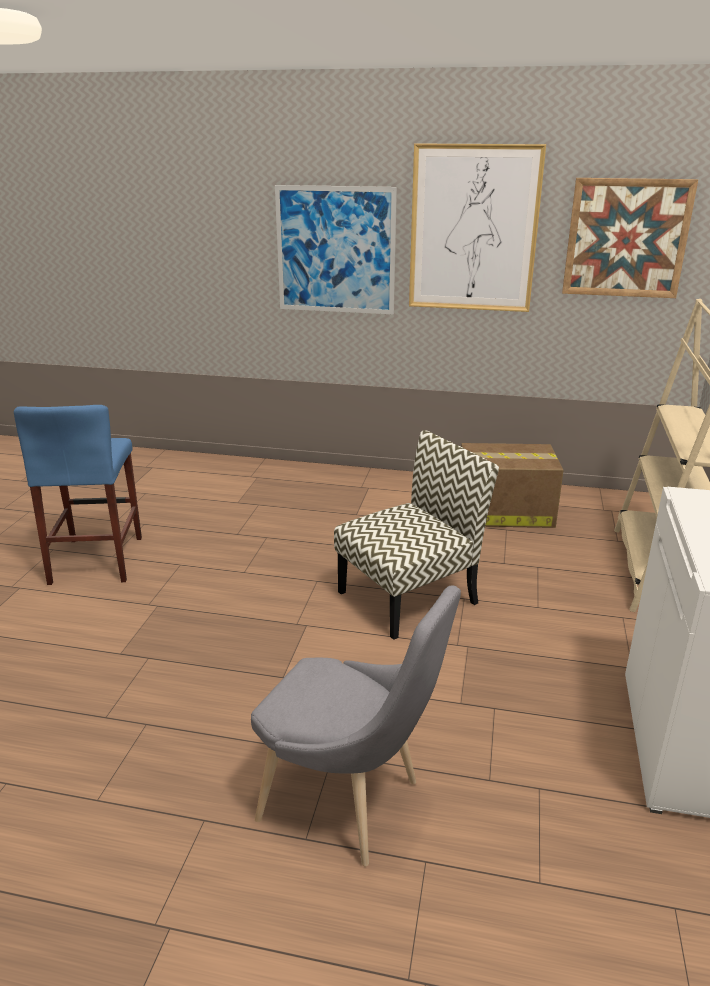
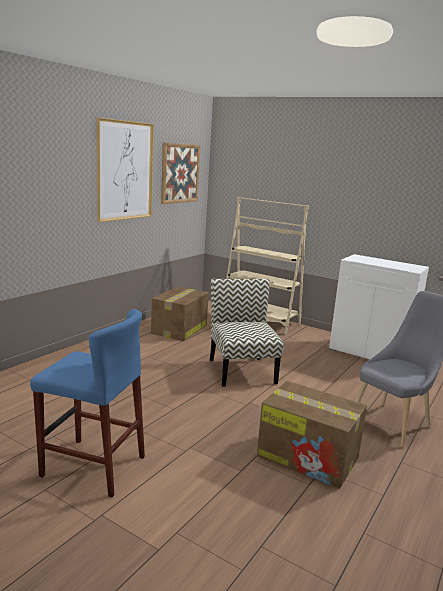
camera: 70 degrees left, 10 degrees down
(175, 707) = (309, 457): none -> cardboard box
(335, 250) = (54, 188): picture -> none

